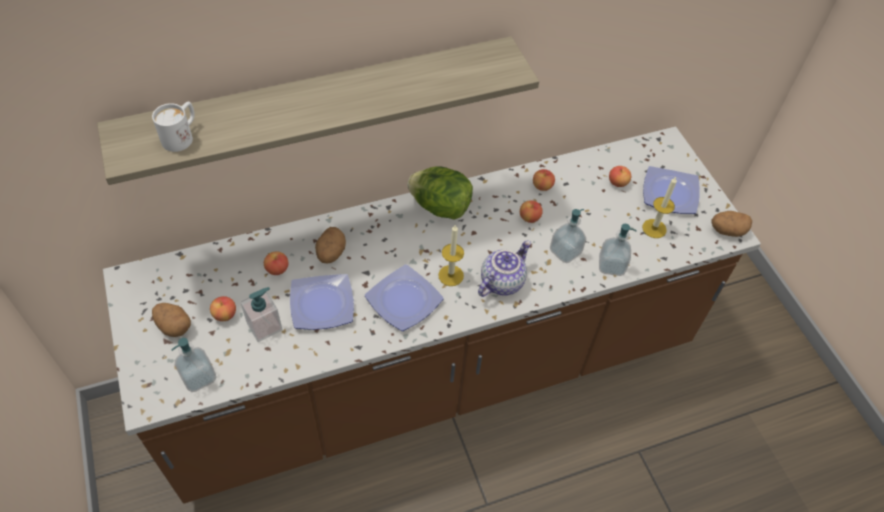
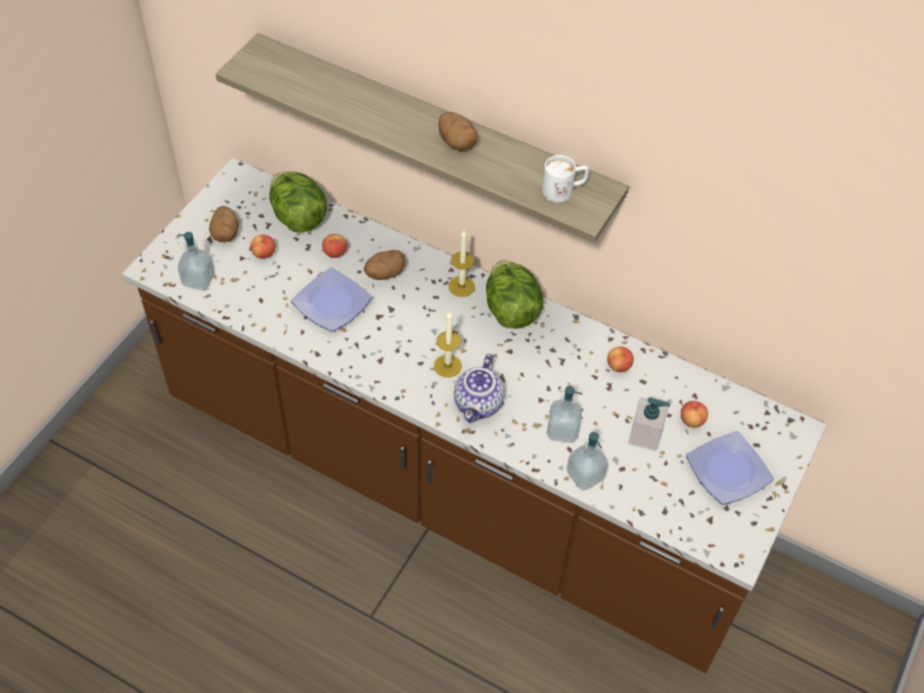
camera: 50 degrees right, 0 degrees up
(182, 136) = (292, 80): white mug -> white mug (564, 190)
(216, 268) = (298, 217): none -> lettuce
(264, 326) = (277, 284): soap dispenser -> soap dispenser (645, 436)
(404, 299) = (391, 351): plate -> none
(501, 281) = (479, 404): teapot -> teapot turned 105 degrees clockwise
(529, 217) = (571, 380): apple -> none
(654, 228) = (668, 483): candle -> candle (461, 286)
(727, 230) = (735, 546): potato -> potato (457, 142)

